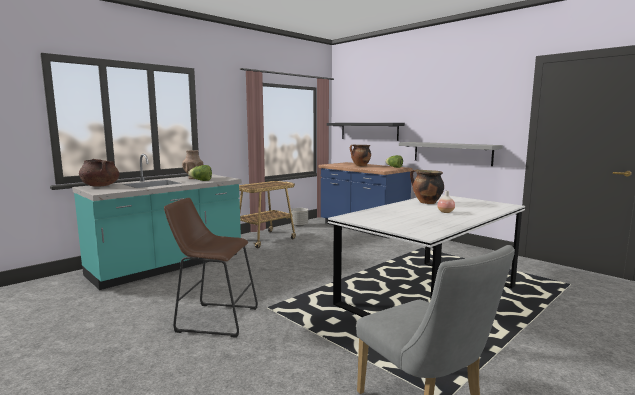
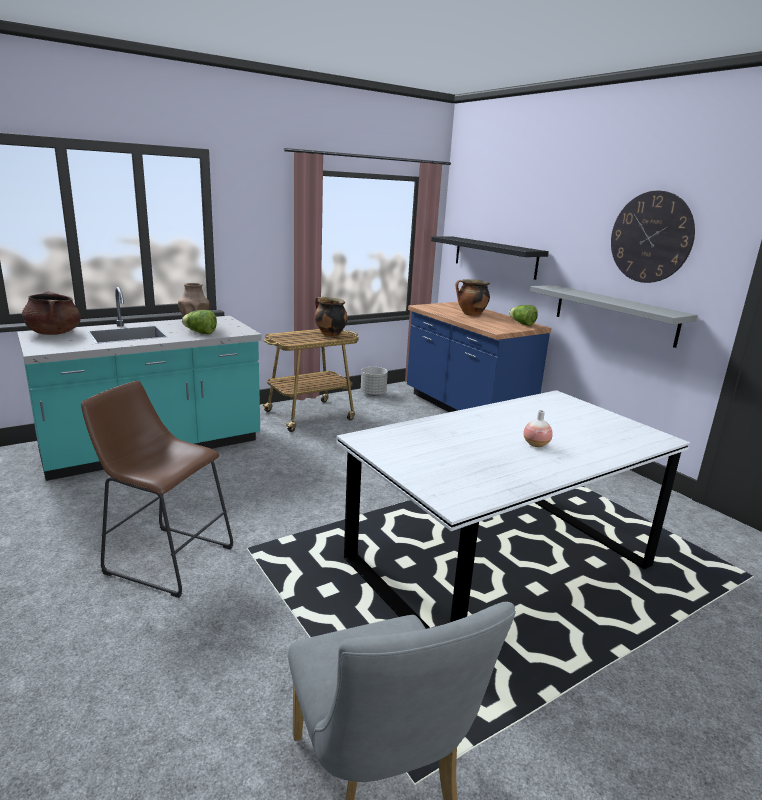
camera: 10 degrees right, 10 degrees up
(426, 202) = (523, 414): cooking pot -> cooking pot (329, 334)
(467, 105) = (651, 237): none -> wall clock

